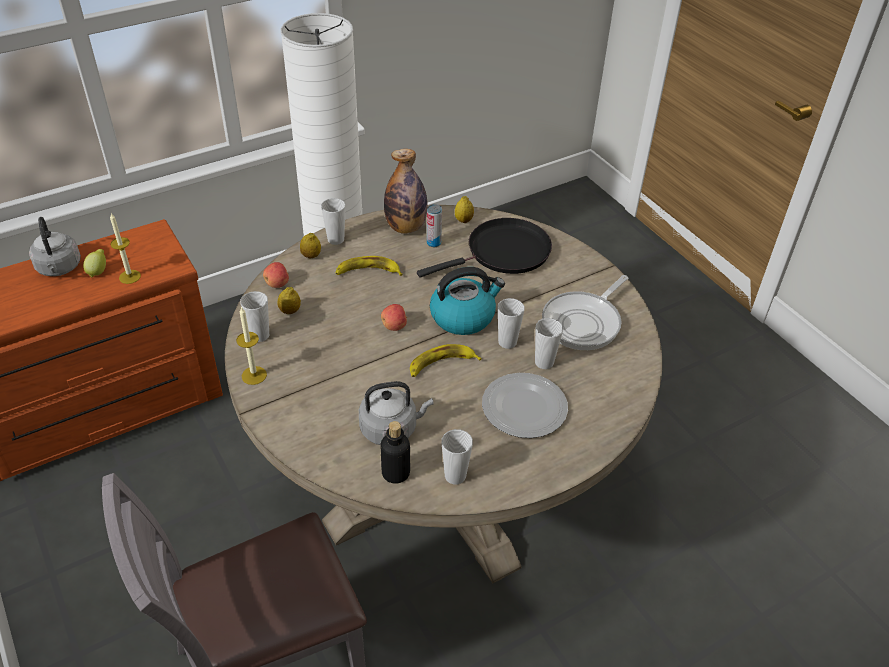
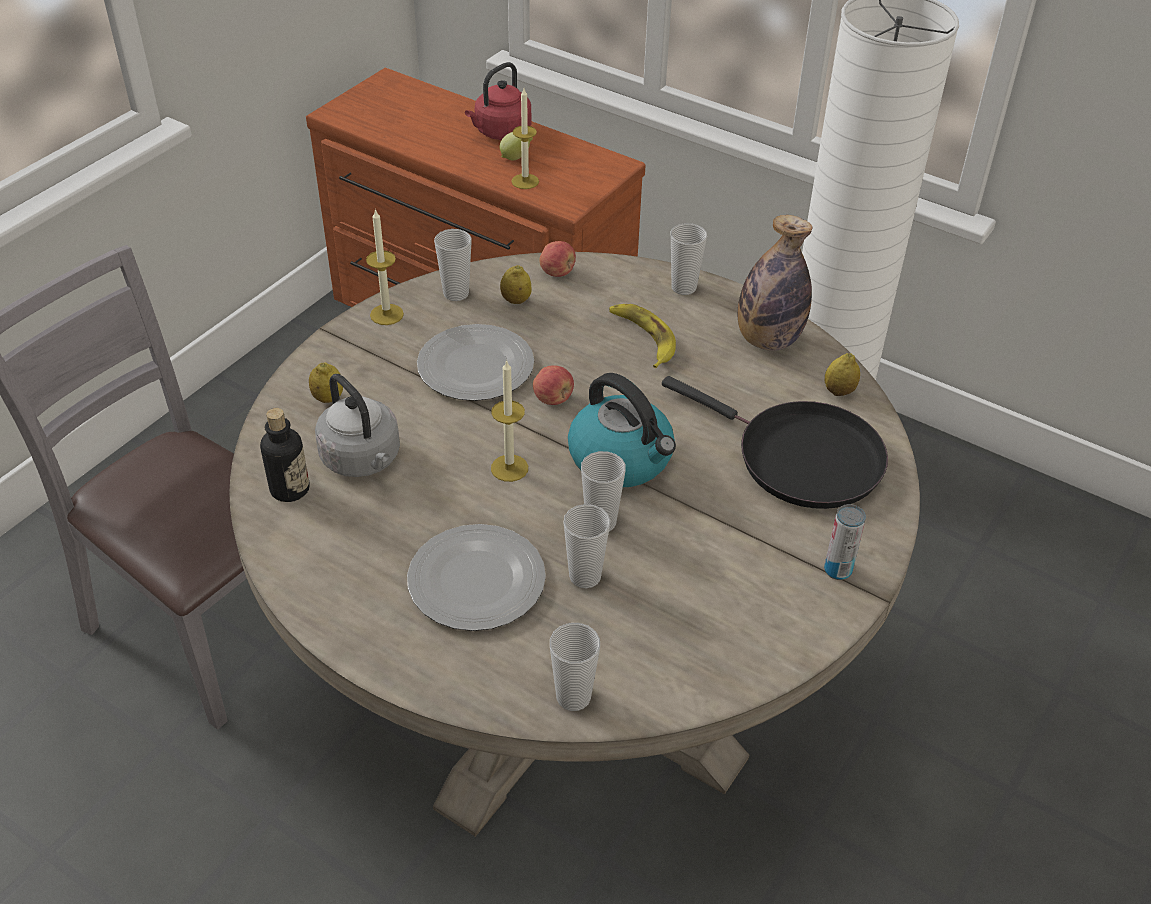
camera: 65 degrees right, 0 degrees up
(59, 268) = (500, 132): grey kettle -> red kettle
(311, 256) = (633, 279): lemon -> lemon (328, 398)
(340, 350) = (474, 367): none -> plate
(433, 243) = (758, 378): can -> can (837, 570)
(441, 364) = (509, 468): banana -> candle
(455, 476) = (311, 547): cup -> cup (573, 697)
(584, 322) = (710, 600): frying pan -> none

